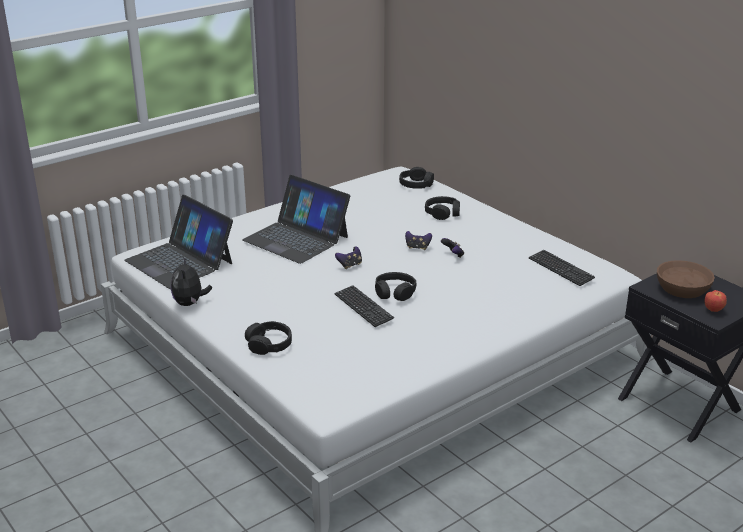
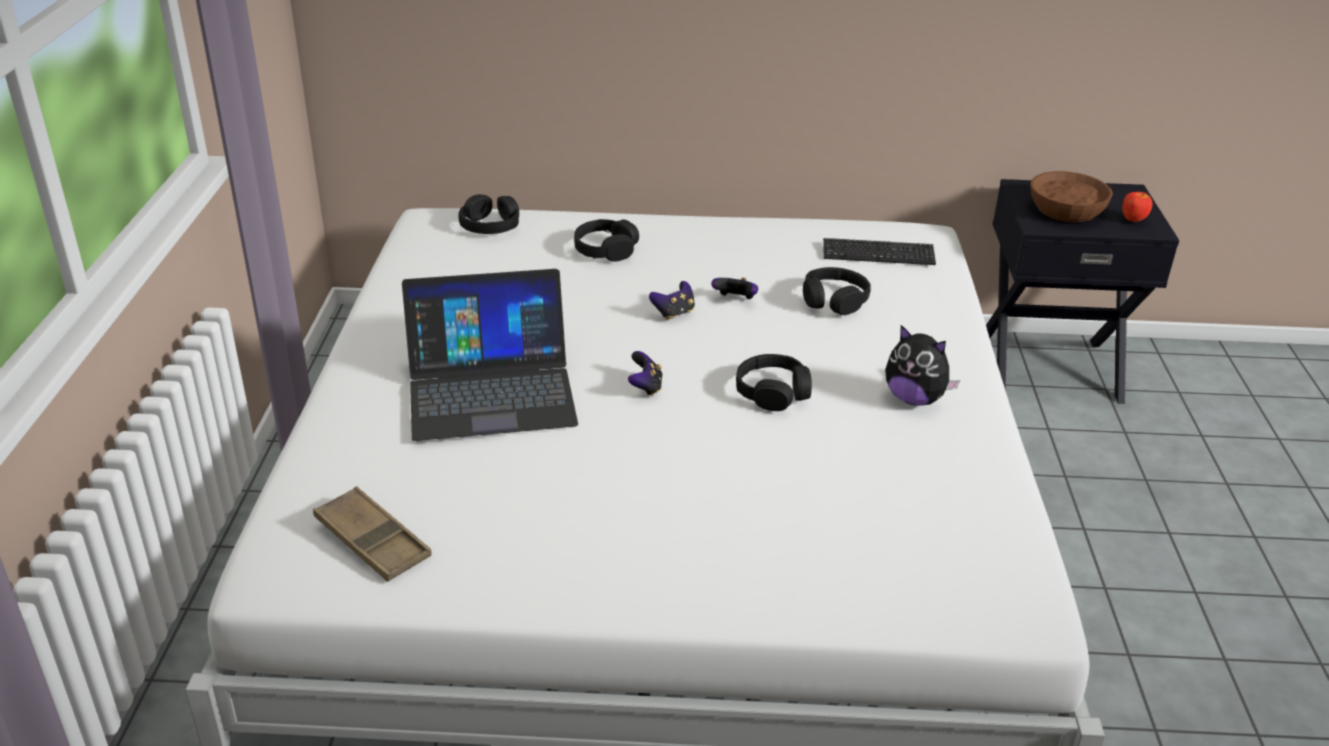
camera: 50 degrees left, 5 degrees up
(180, 261) = (372, 541): laptop -> brown tray
(190, 303) = (535, 600): plush toy -> plush toy (915, 399)
(269, 344) = (780, 579): black headphones -> black headphones (834, 300)
(363, 307) = (781, 438): keyboard -> none

